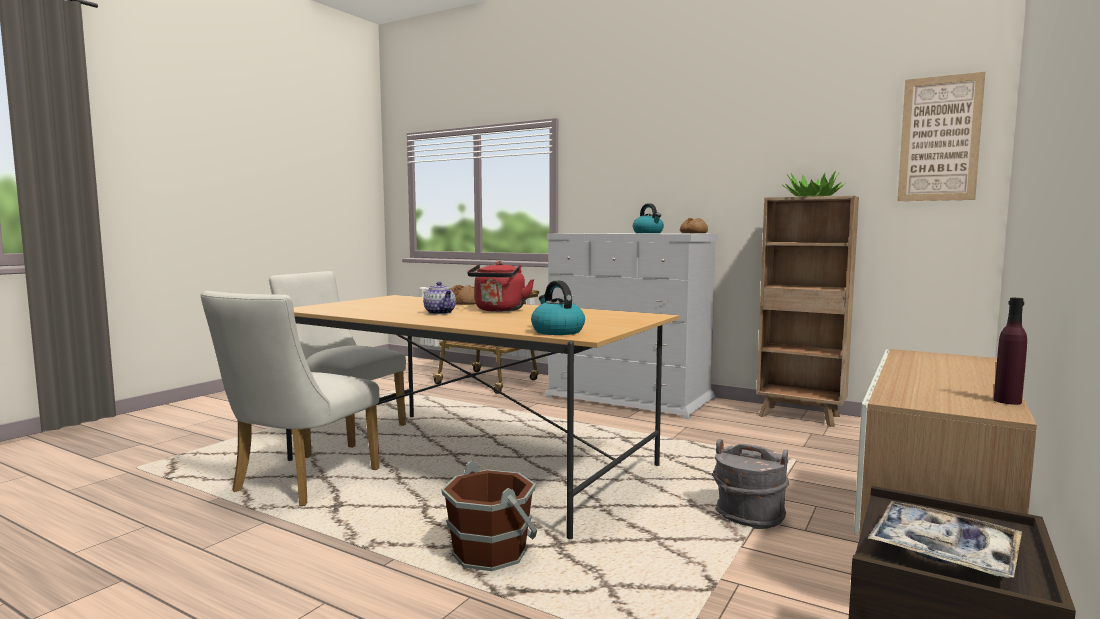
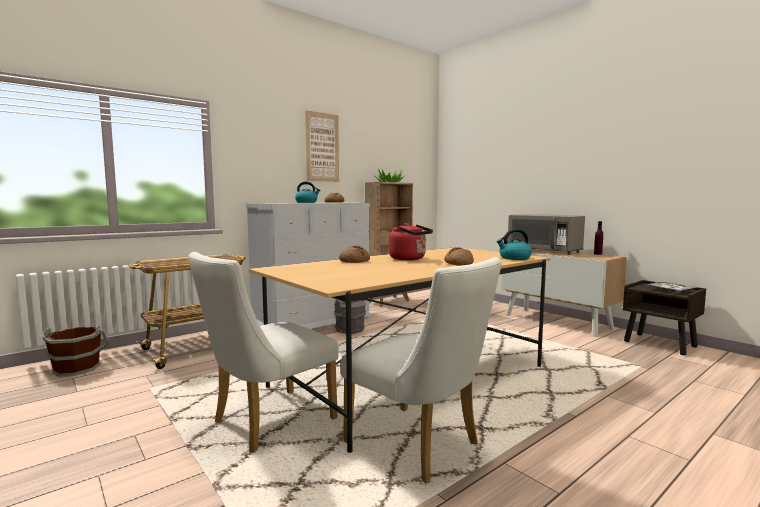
camera: 70 degrees left, 0 degrees up
(440, 313) = (412, 265): teapot -> none
(470, 320) = (458, 263): none -> bread
(491, 553) = (556, 386): brown bucket -> brown bucket (77, 368)
(749, 516) = (514, 333): grey bucket -> grey bucket (350, 330)
(939, 139) = (419, 158): picture -> picture (322, 147)
(939, 367) = (544, 251): none -> grey microwave

